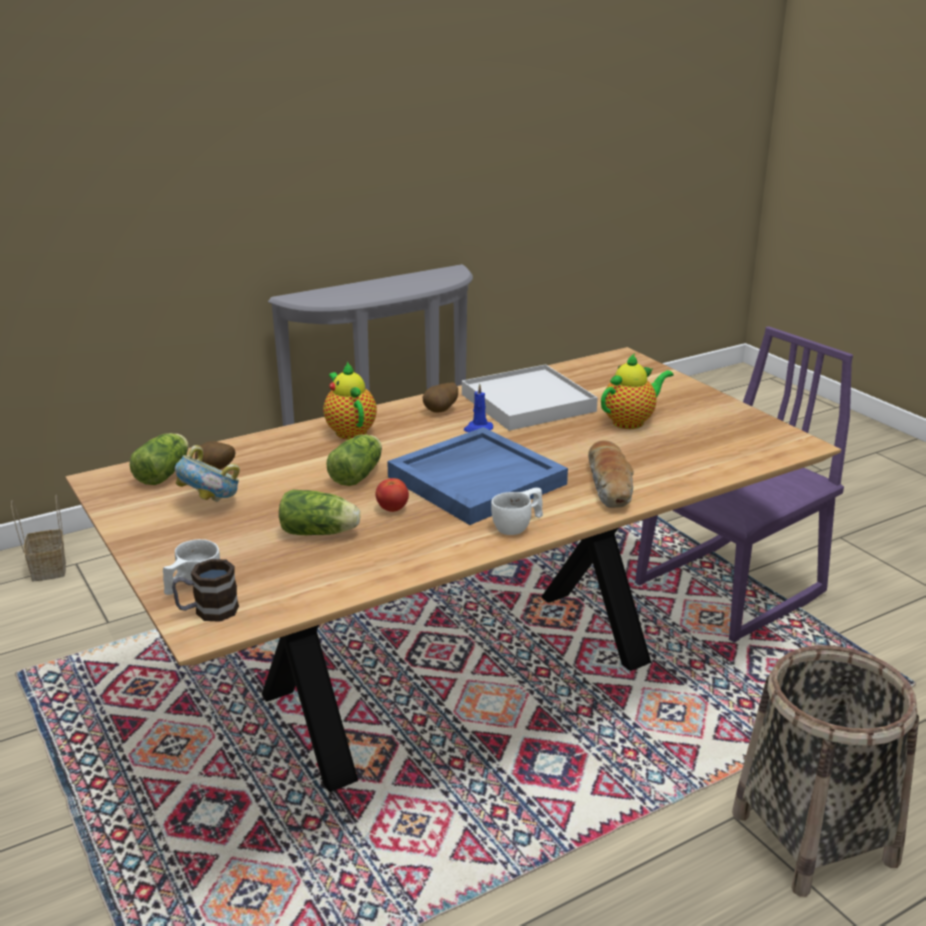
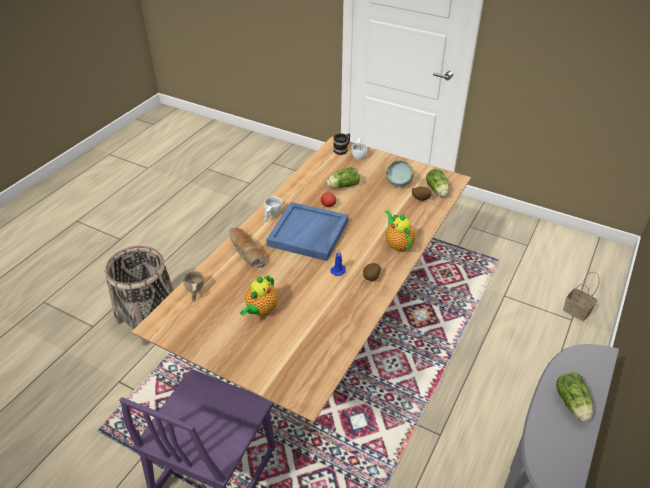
camera: 150 degrees right, 15 degrees up
(349, 431) = (398, 244): teapot -> teapot turned 150 degrees counterclockwise
(359, 474) = (361, 218): lettuce -> lettuce (572, 405)
(528, 403) = (331, 306): white tray -> none
(727, 462) = (194, 292): none -> beige cup

